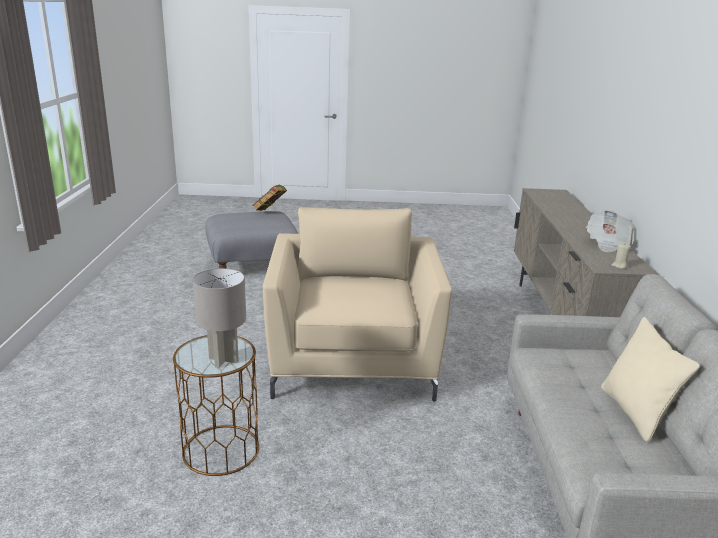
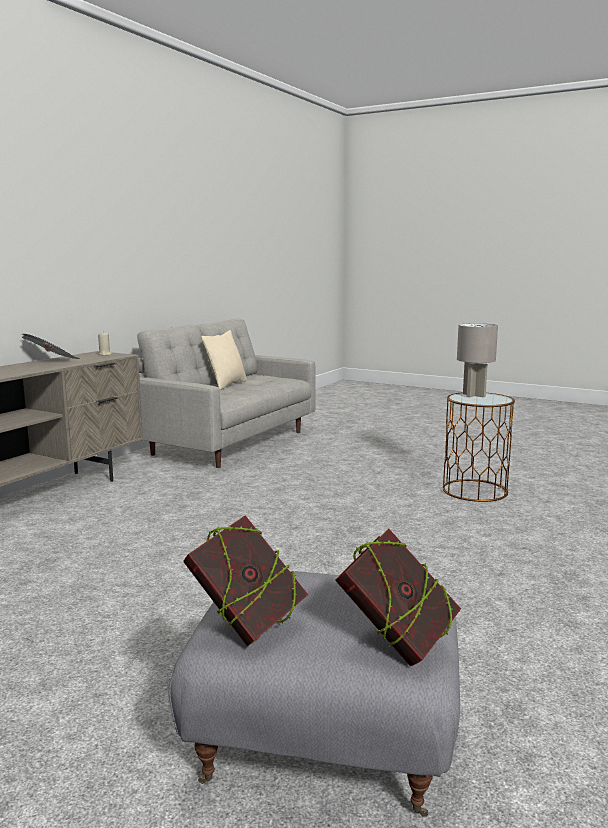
camera: 150 degrees left, 10 degrees down
(224, 216) = (397, 643): none -> book
(354, 364) = (308, 517): beige armchair -> none

